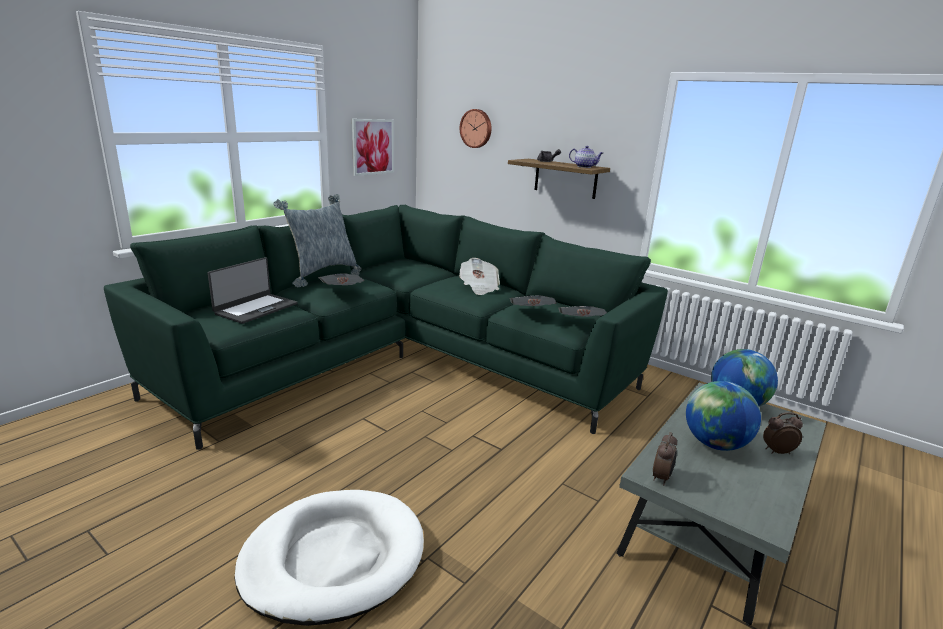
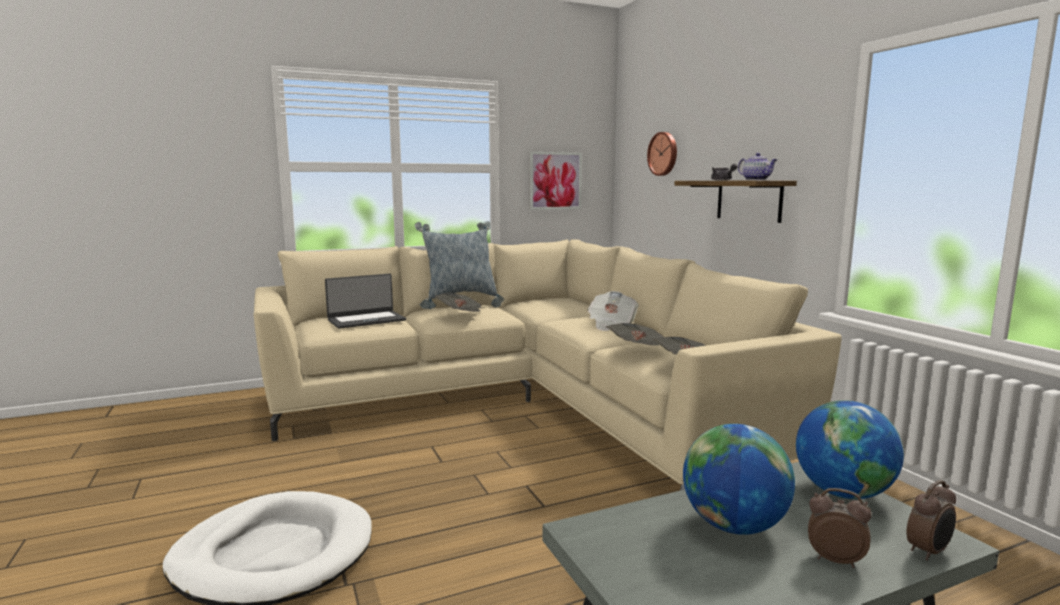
camera: 30 degrees right, 10 degrees down
(404, 363) = (525, 406): green sofa -> beige sofa
(661, 477) = (594, 539): alarm clock -> alarm clock (929, 552)

